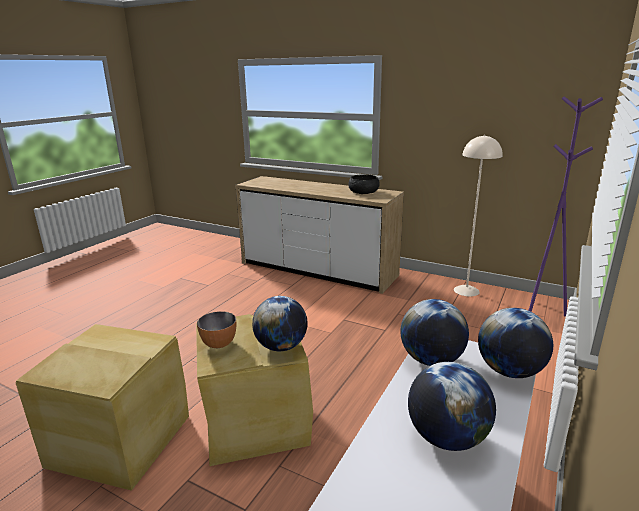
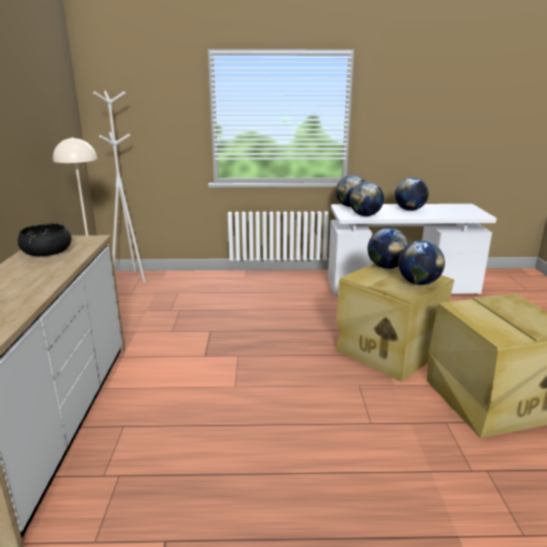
camera: 120 degrees left, 0 degrees up
(219, 344) = (418, 283): bowl -> globe
(541, 311) = (131, 279): purple clothes rack -> grey clothes rack

